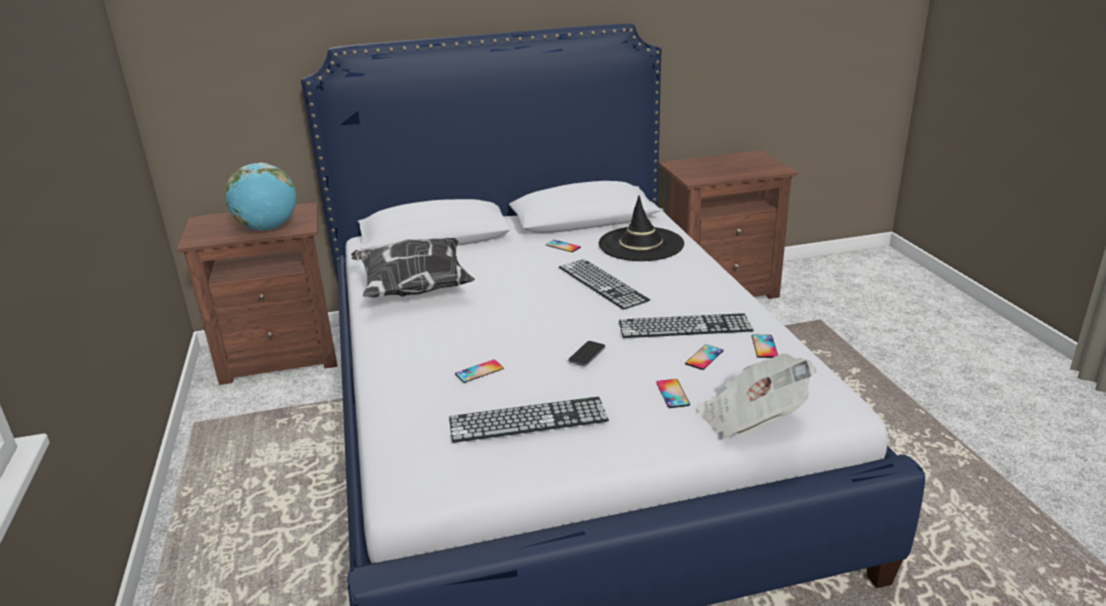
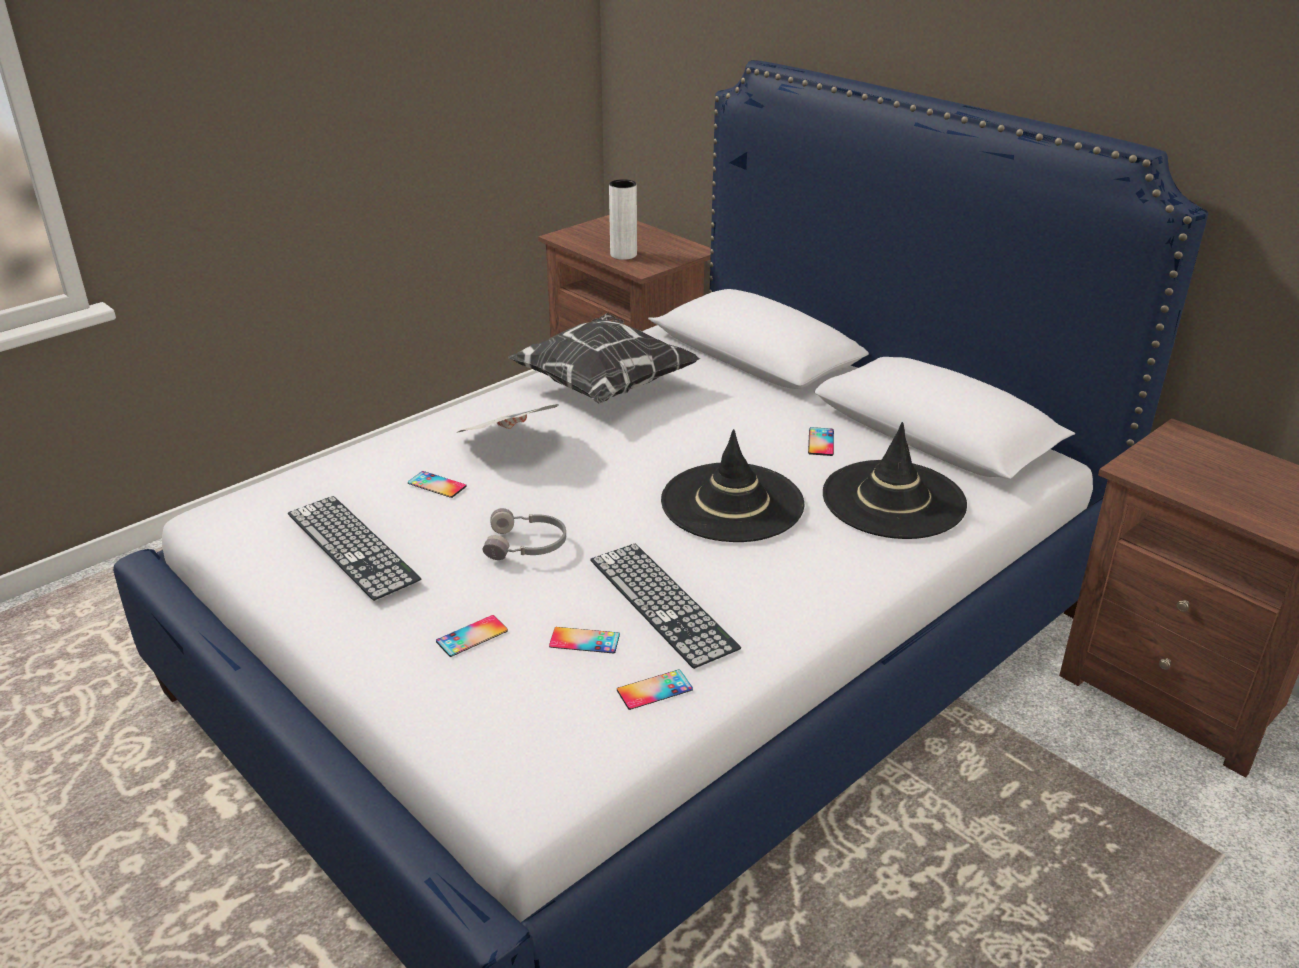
camera: 60 degrees right, 5 degrees up
(268, 228) = (623, 255): globe -> white vase
(587, 355) = (526, 545): phone -> grey headphones
(602, 283) = (732, 503): keyboard -> black hat
(752, 418) = (443, 717): newspaper -> newspaper (508, 444)

